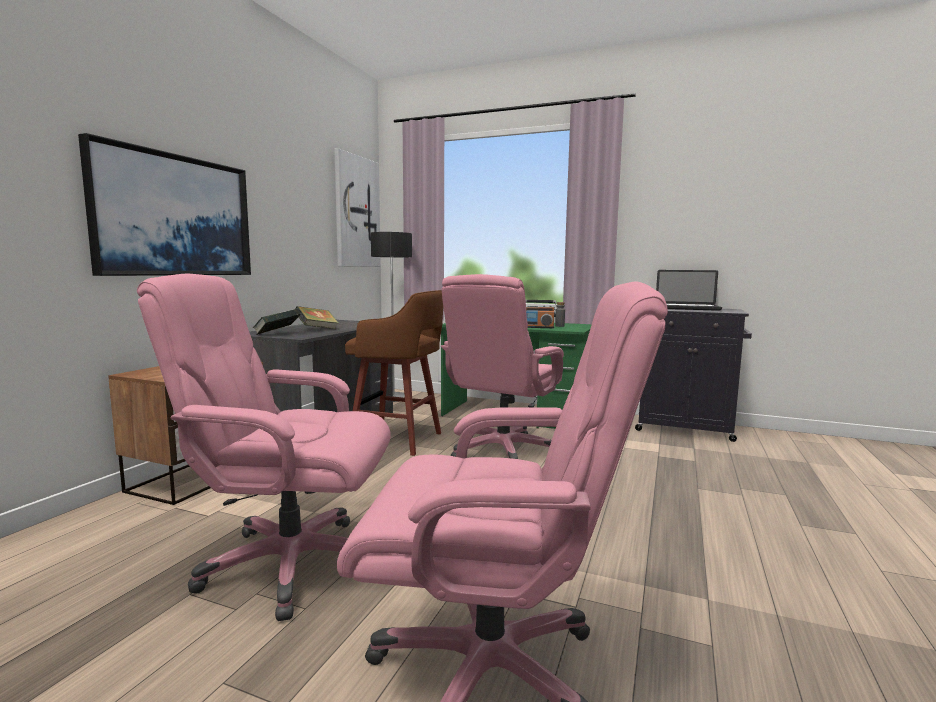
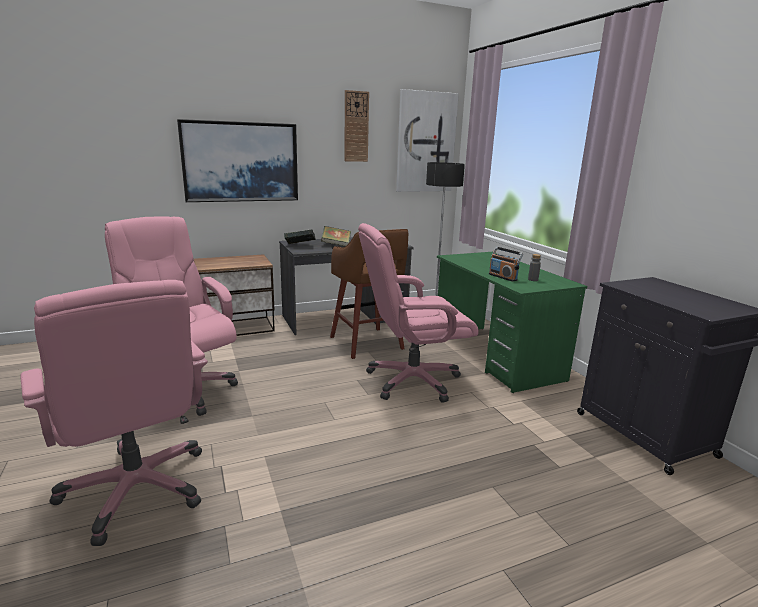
camera: 45 degrees right, 10 degrees up
(299, 185) = (356, 127): none -> wall clock
(687, 308) = (677, 292): laptop -> none

